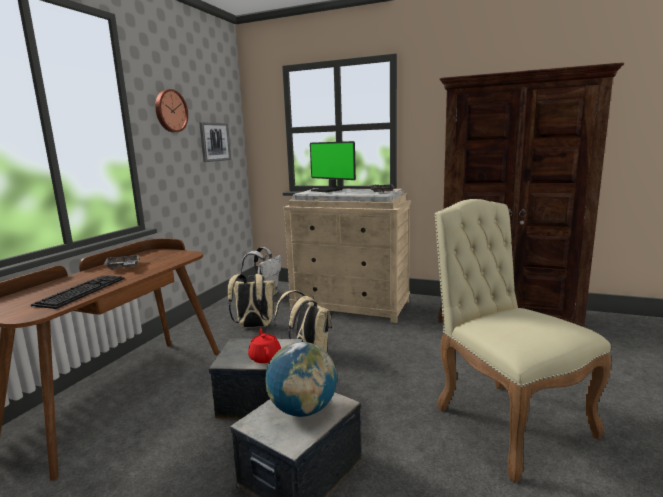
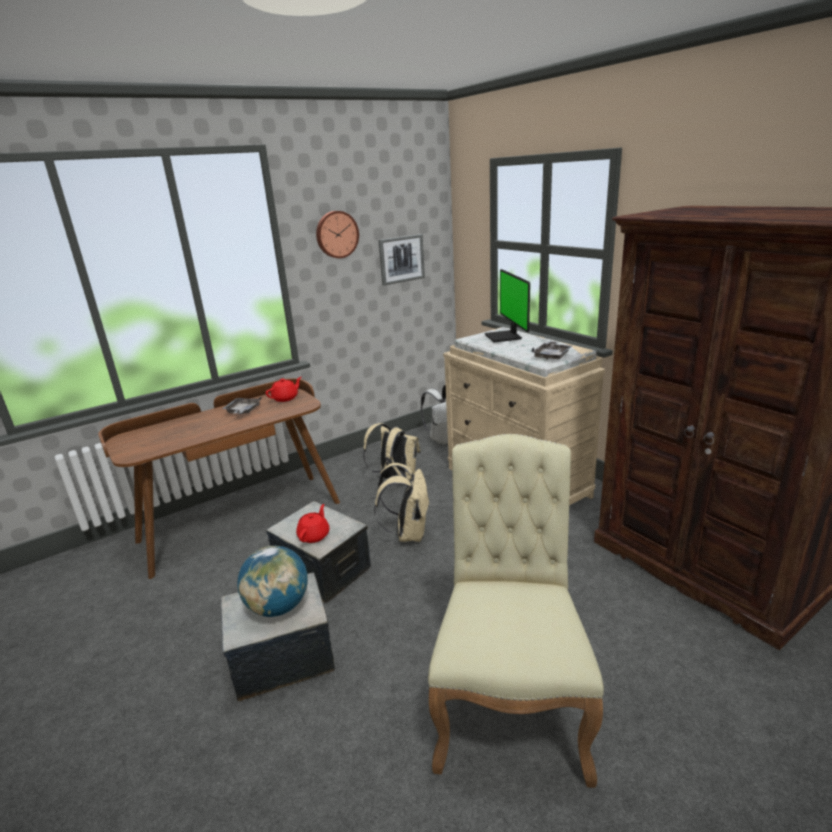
camera: 35 degrees right, 10 degrees up
(81, 291) = (184, 436): keyboard -> none
(158, 254) = (286, 398): none -> red teapot

